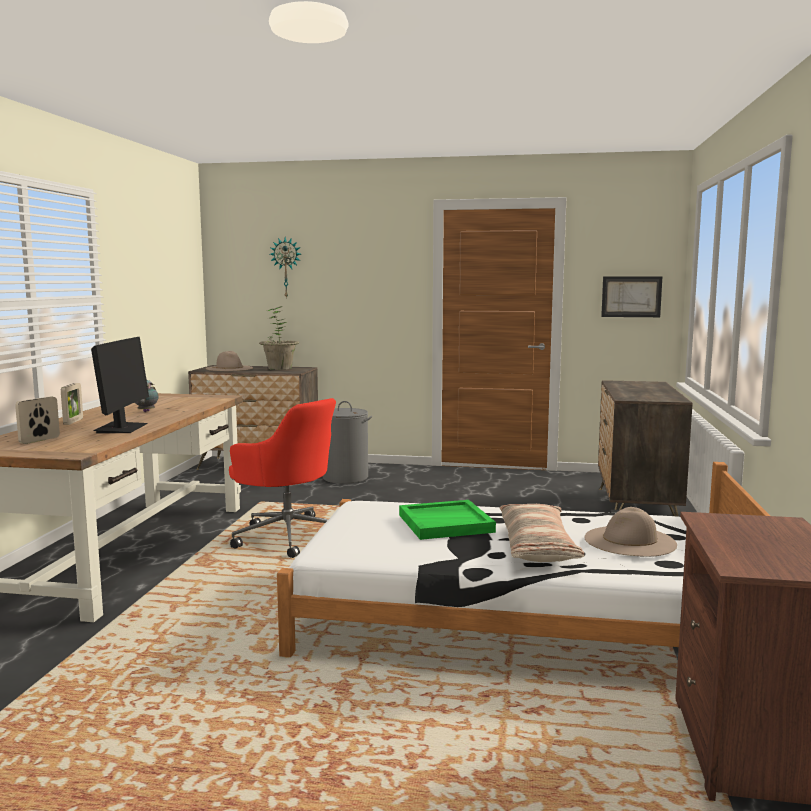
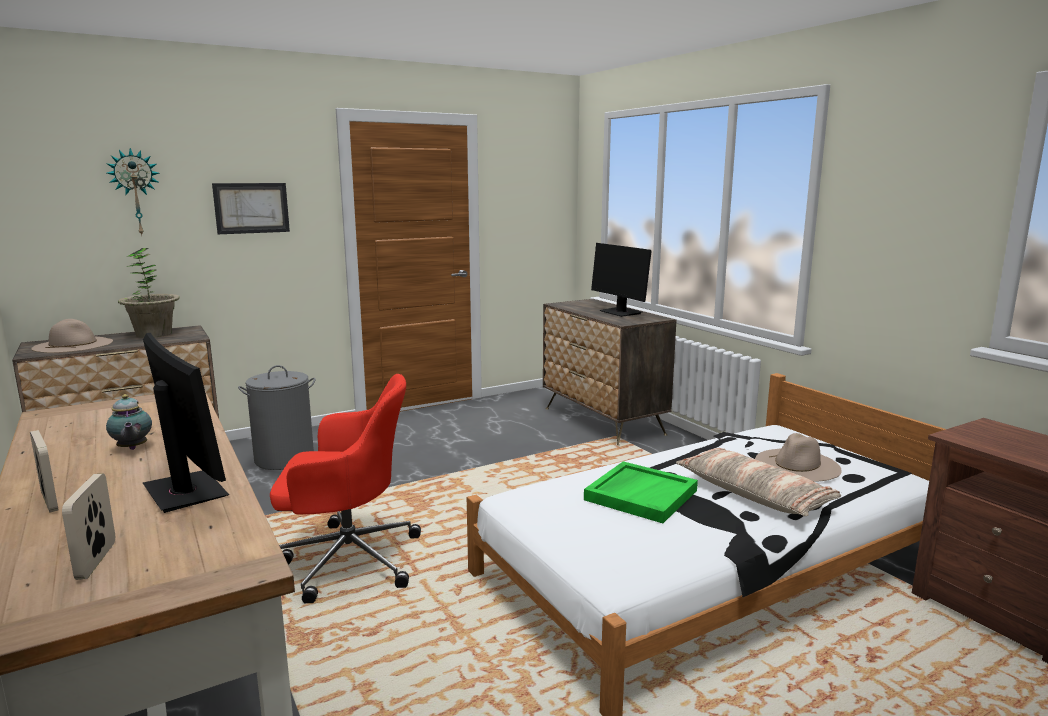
camera: 40 degrees left, 5 degrees up
(631, 296) = (537, 218): picture -> picture (251, 208)
(652, 392) = (620, 312): none -> monitor

